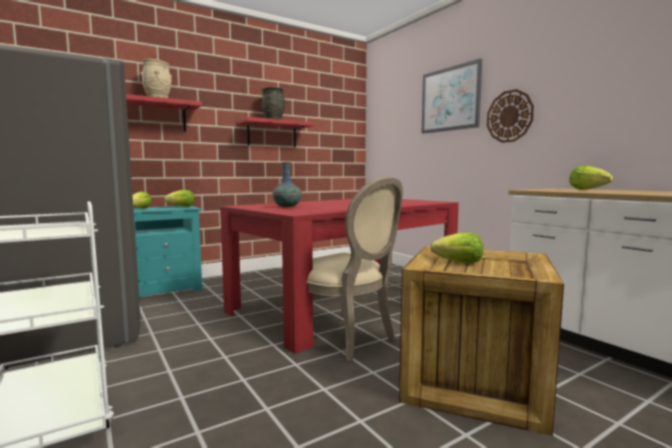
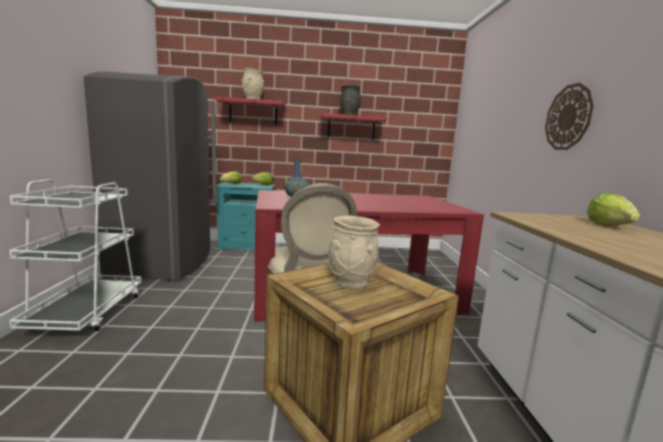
camera: 30 degrees right, 5 degrees up
(450, 99) = (520, 93): picture -> none
(459, 263) = (350, 282): lettuce -> beige vase

